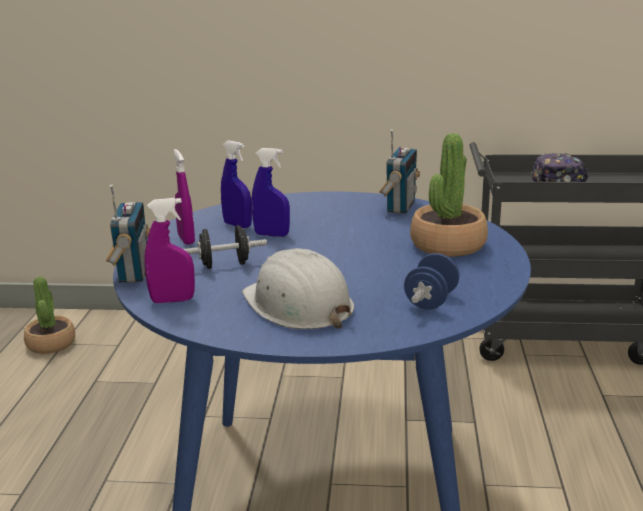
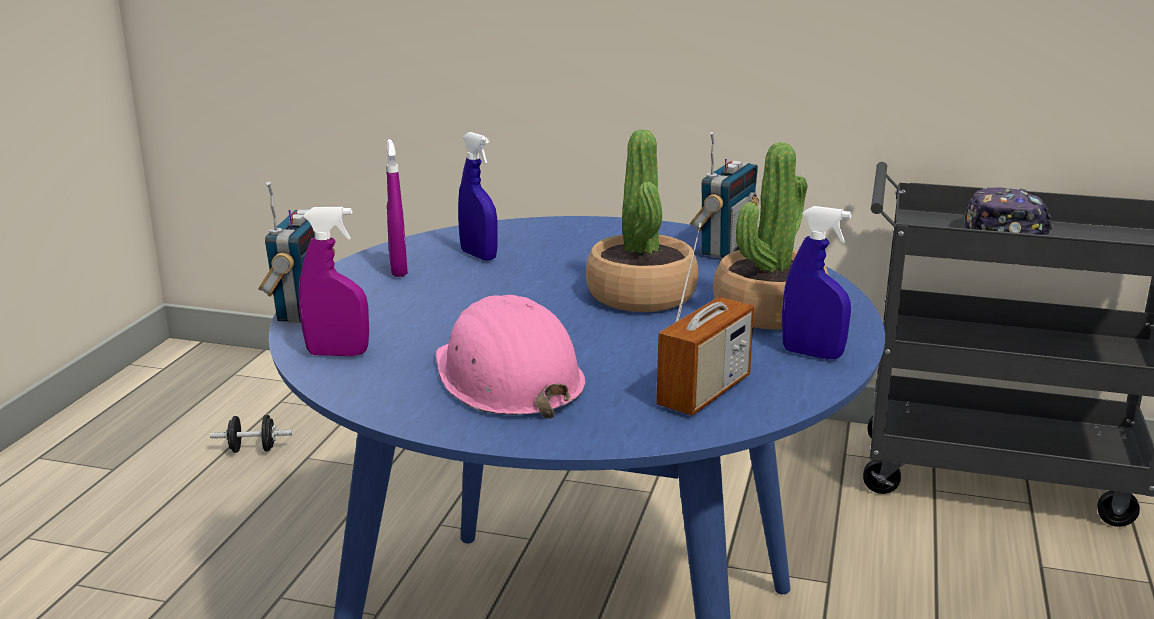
camera: 10 degrees right, 0 degrees up
(51, 344) = (265, 400): potted plant -> potted plant (641, 295)
(225, 265) = (433, 310): black dumbbell -> black dumbbell (253, 449)
(271, 235) = (519, 273): blue spray bottle -> blue spray bottle (812, 354)
(298, 305) = (507, 379): white hard hat -> pink hard hat
(431, 301) = (704, 392): blue dumbbell -> radio

